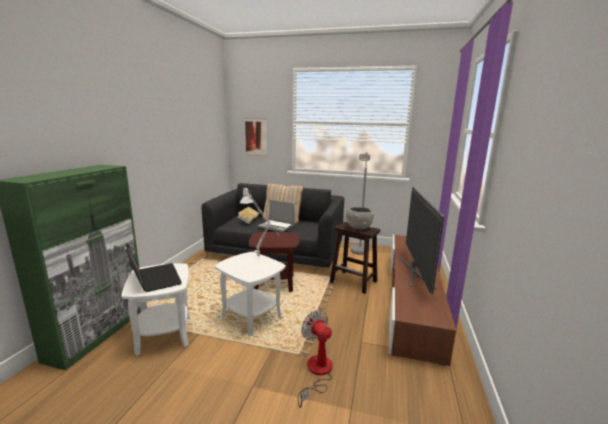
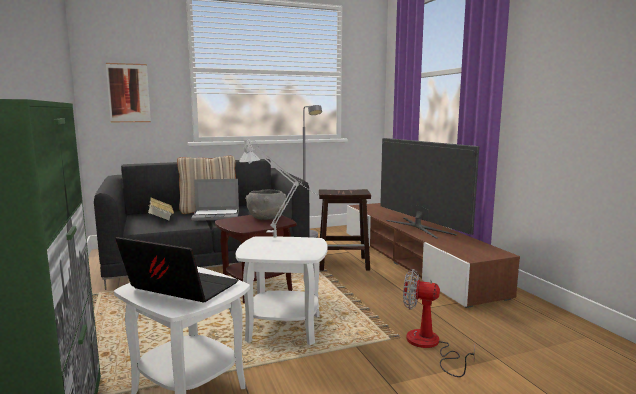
camera: 35 degrees left, 5 degrees down
(358, 227) = (345, 191): grey bowl -> grey bowl (266, 218)

